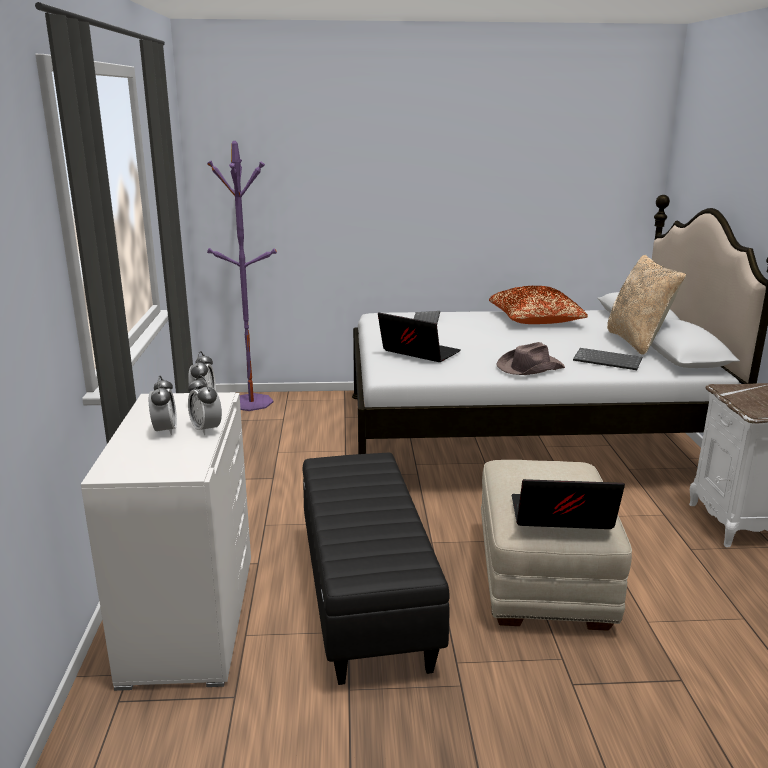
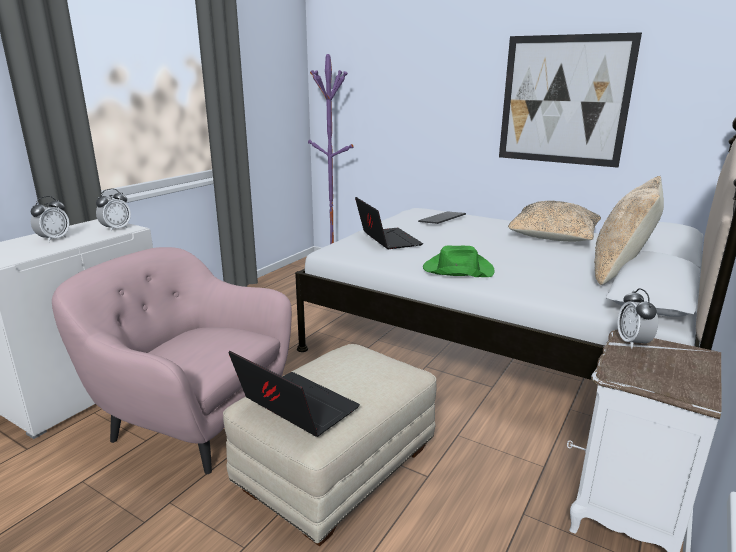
camera: 35 degrees right, 0 degrees up
(206, 429) = (72, 244): alarm clock -> alarm clock (632, 342)
(364, 597) = (192, 421): black ottoman -> pink armchair
(508, 186) = (563, 100): none -> picture
(529, 367) = (457, 270): brown hat -> green hat
(535, 319) = (553, 235): orange pillow -> beige pillow
(608, 360) = (550, 282): keyboard -> none

